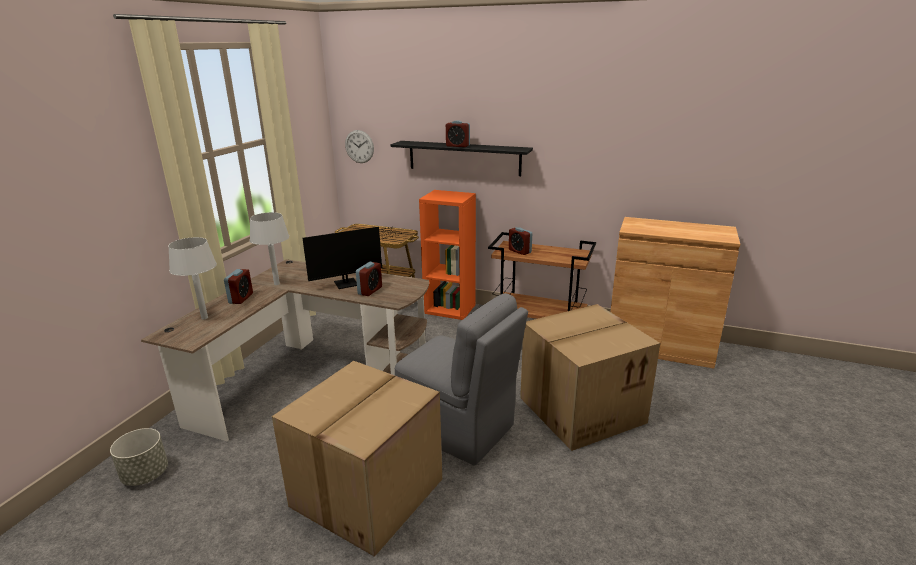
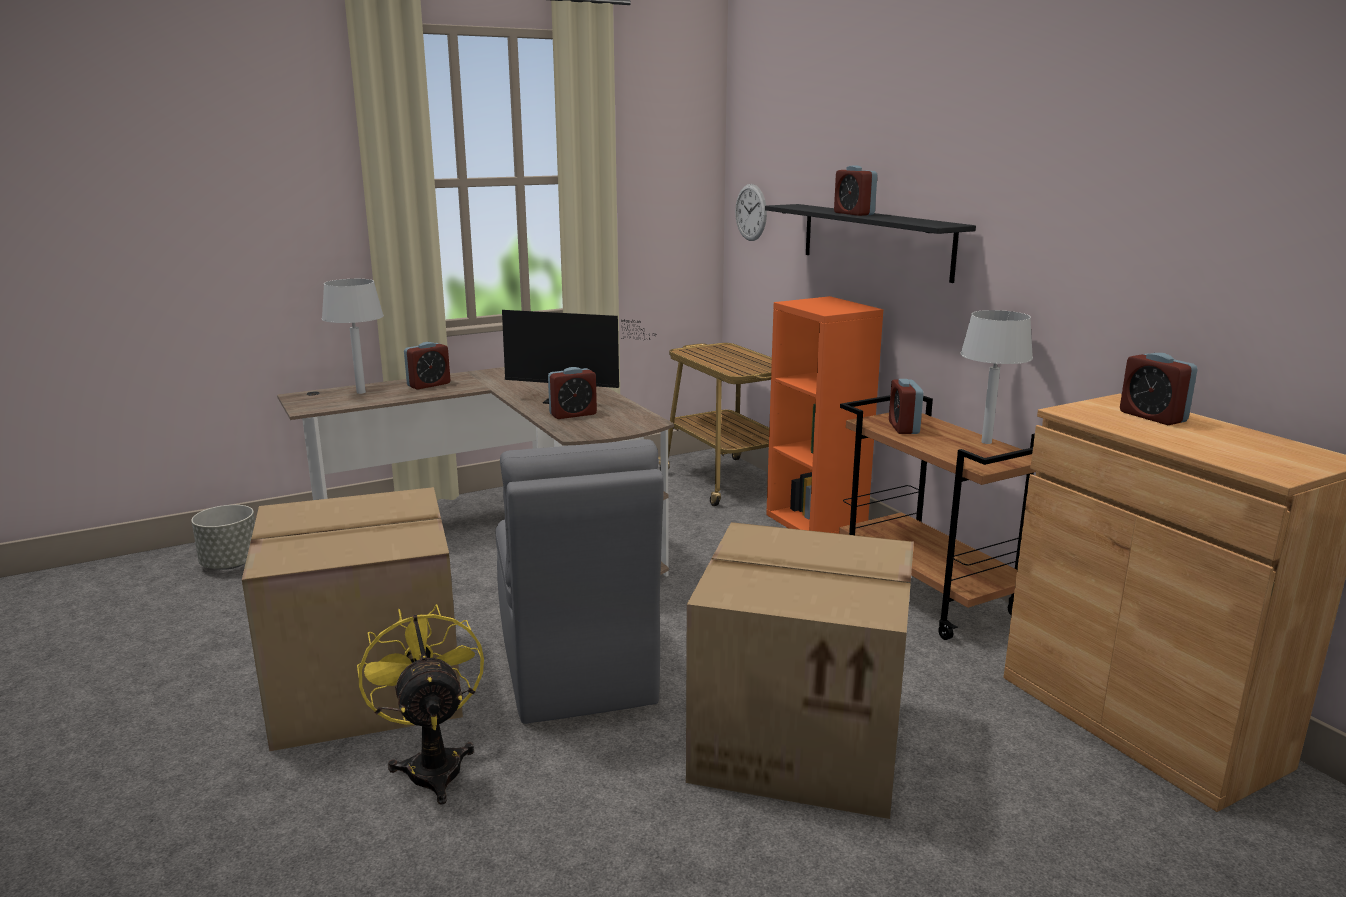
camera: 40 degrees right, 5 degrees down
(277, 284) = (493, 381): grey table lamp -> grey table lamp (987, 442)
(465, 508) = (432, 764): none -> yellow fan
(655, 225) = (1152, 417): none -> alarm clock

